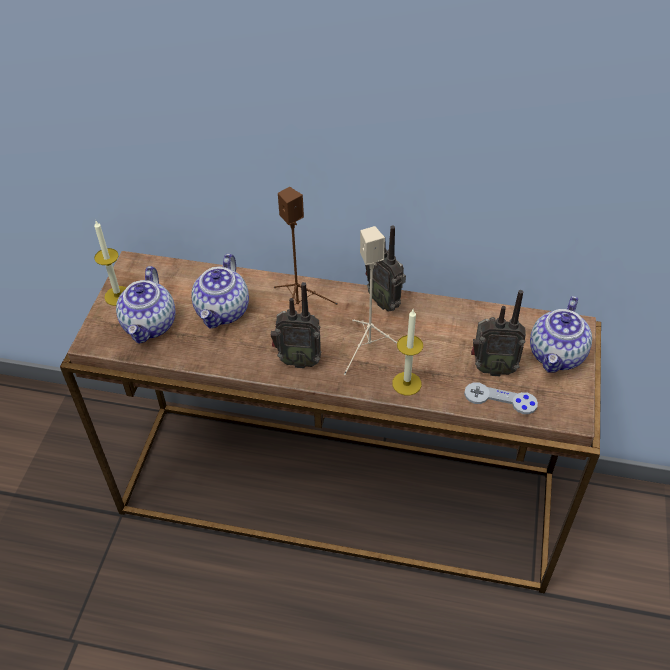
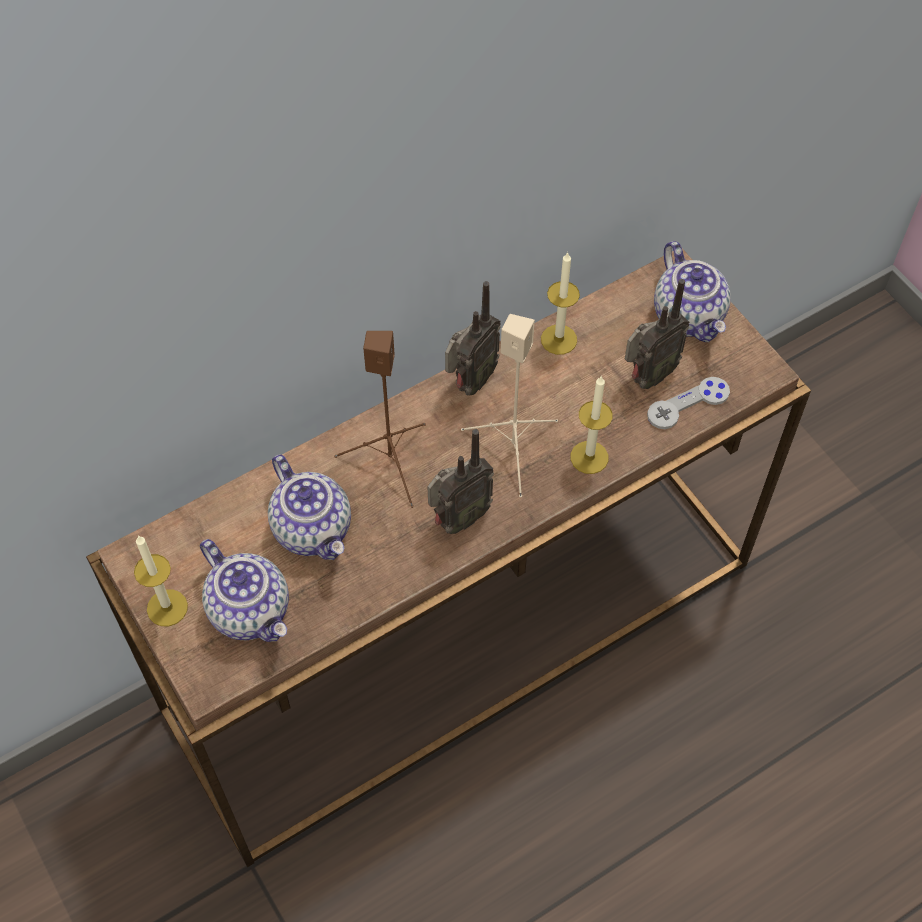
camera: 45 degrees left, 10 degrees up
(385, 301) = (470, 382): radio -> radio turned 60 degrees counterclockwise
(461, 314) = (559, 339): none -> candle

